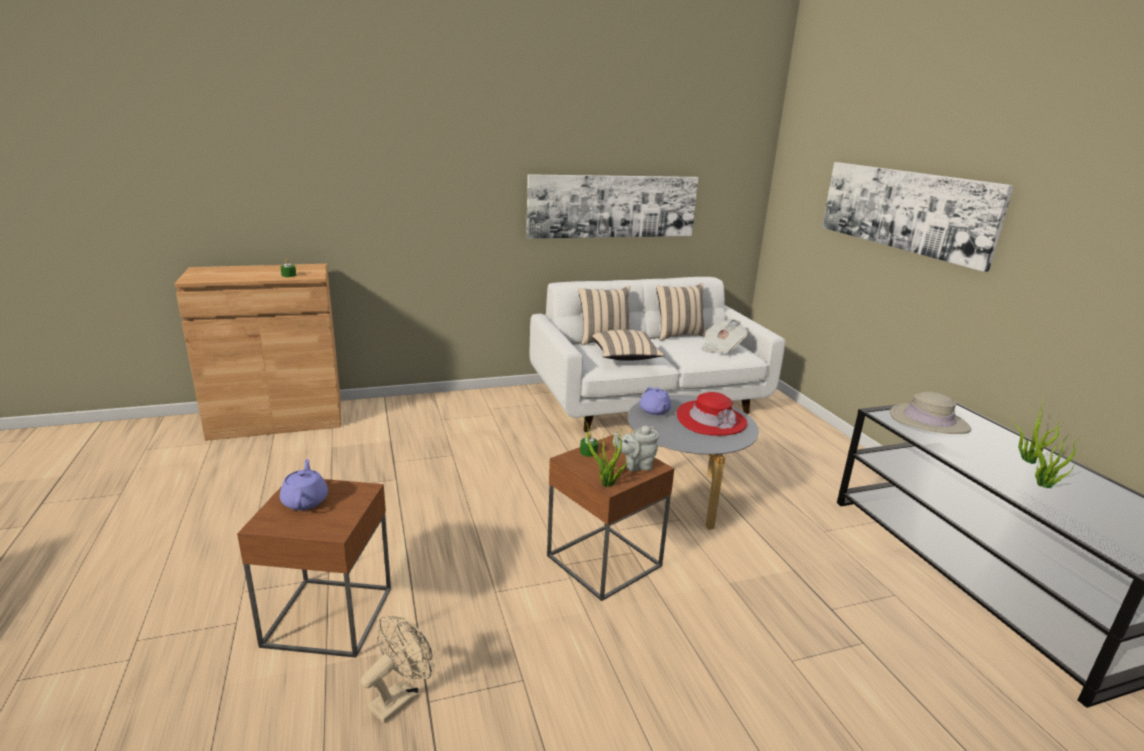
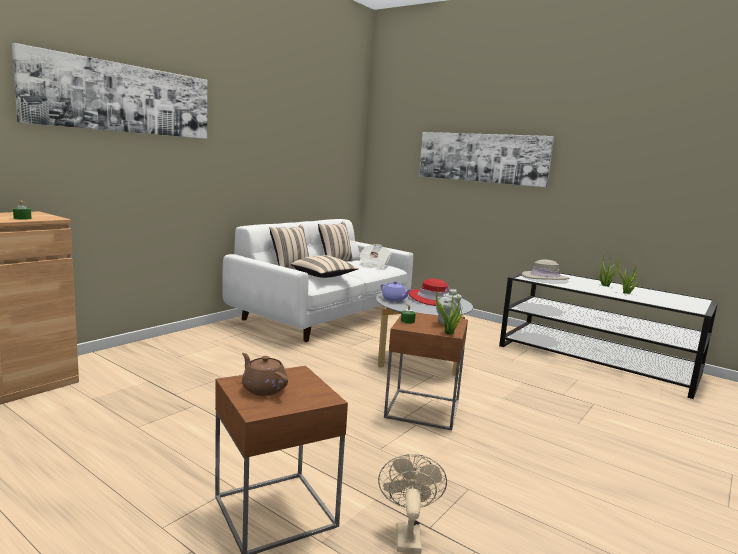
camera: 35 degrees left, 10 degrees down
(305, 501) = (263, 389): purple teapot -> brown teapot
(613, 206) = (276, 163): picture -> picture (123, 98)

